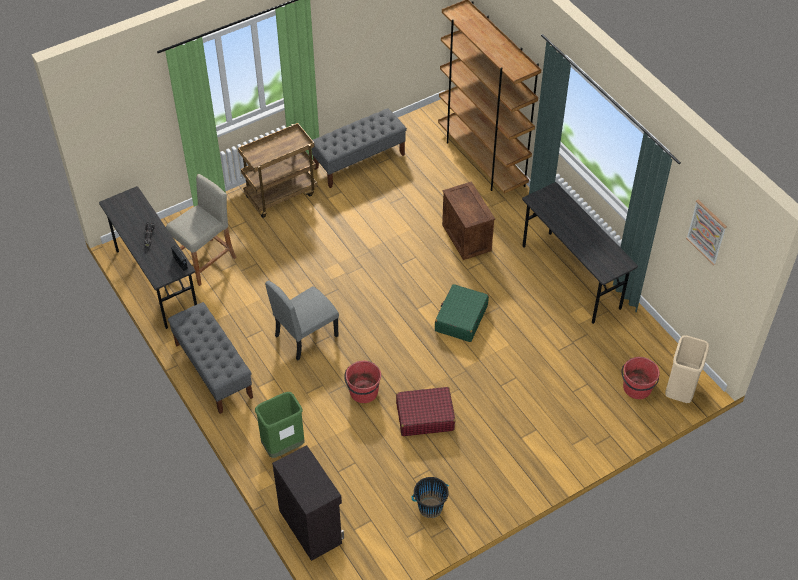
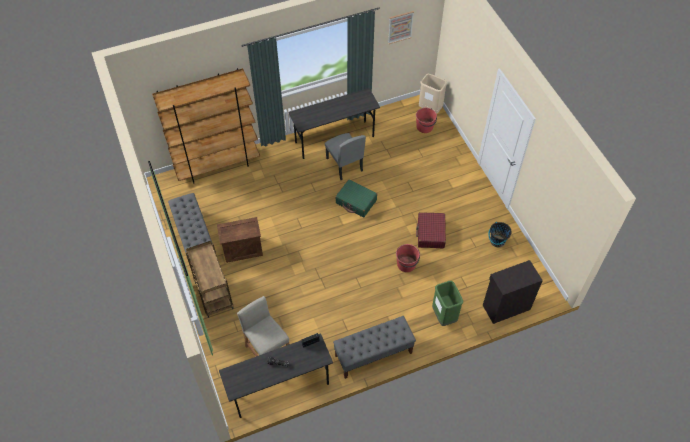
camera: 80 degrees left, 5 degrees up
(306, 335) = (352, 292): grey chair -> grey chair (344, 164)
(467, 238) = (287, 186): crate -> crate (243, 249)

